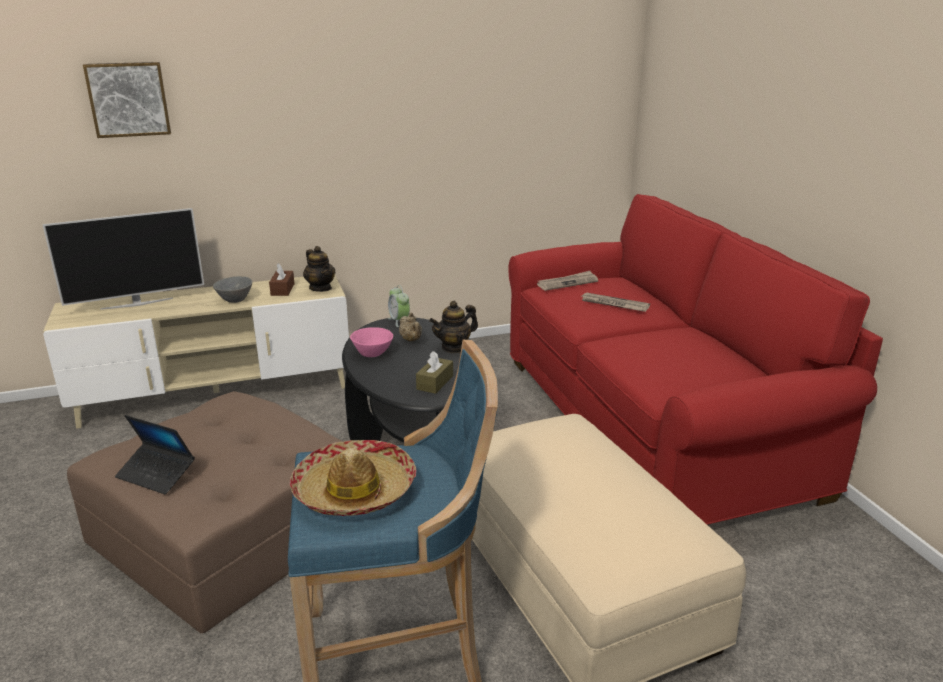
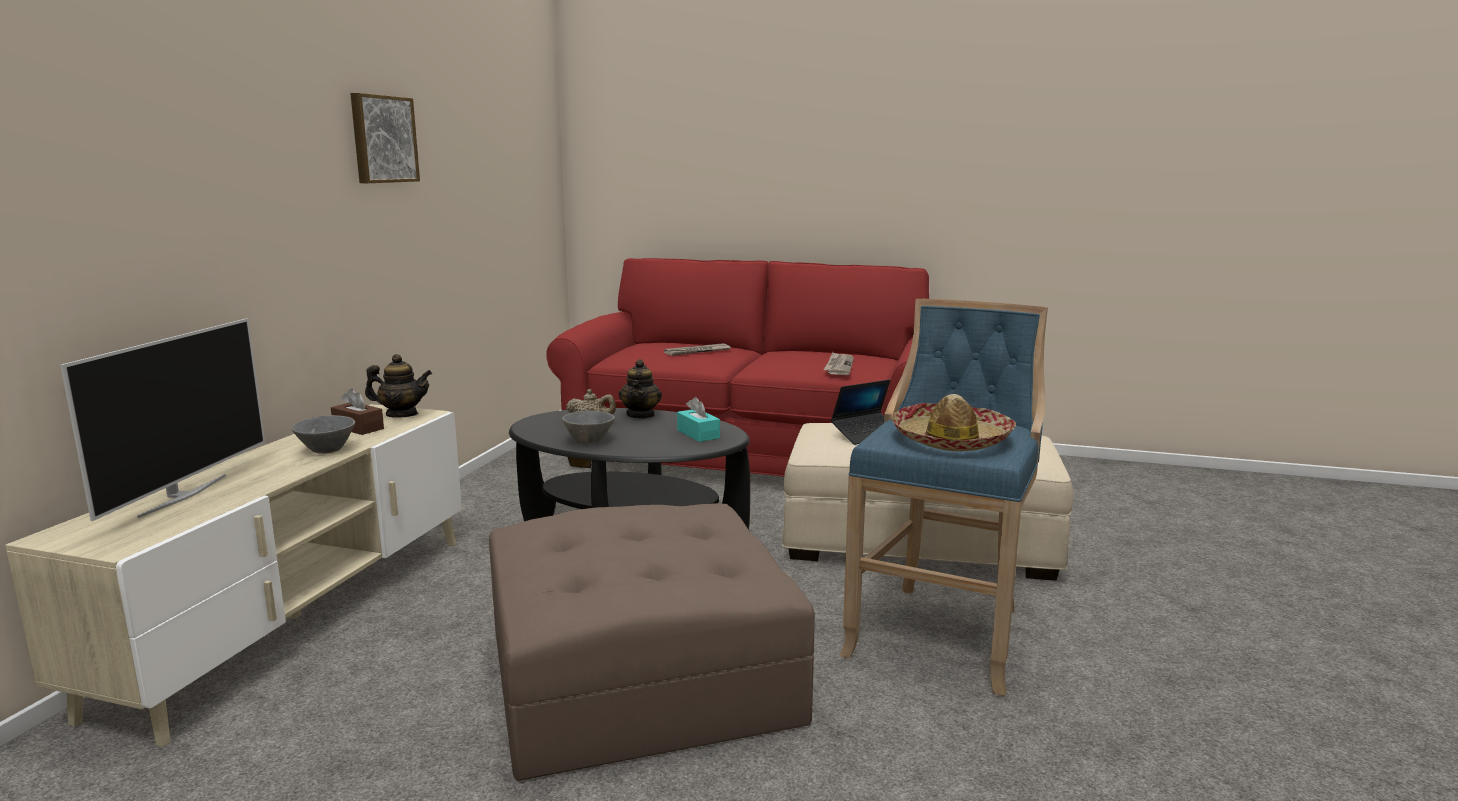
camera: 55 degrees left, 10 degrees down
(128, 99) = (112, 149): picture -> picture (382, 139)
(156, 474) = (657, 582): laptop -> laptop (866, 435)
(373, 354) = (590, 440): pink bowl -> grey bowl
(399, 321) = (537, 419): alarm clock -> none
(435, 382) = (698, 434): brown tissue box -> turquoise tissue box
(567, 283) = (624, 351): newspaper -> newspaper (838, 366)

